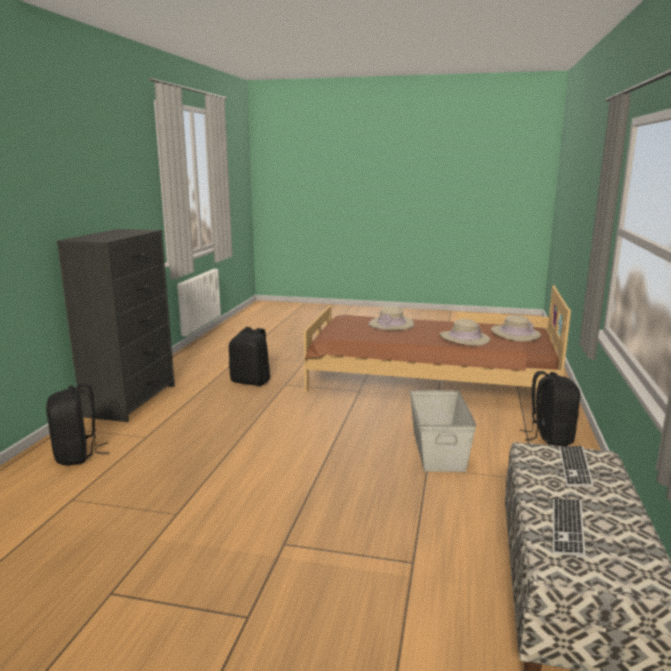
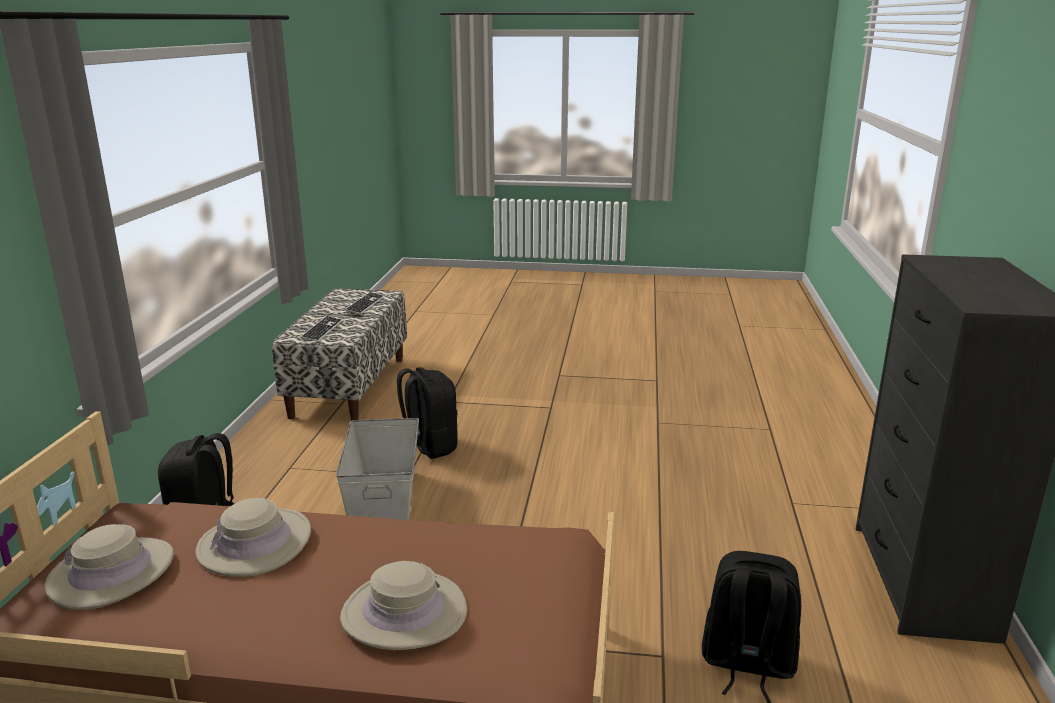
camera: 175 degrees right, 5 degrees up
(78, 455) = (840, 473): black backpack -> black backpack (428, 447)

